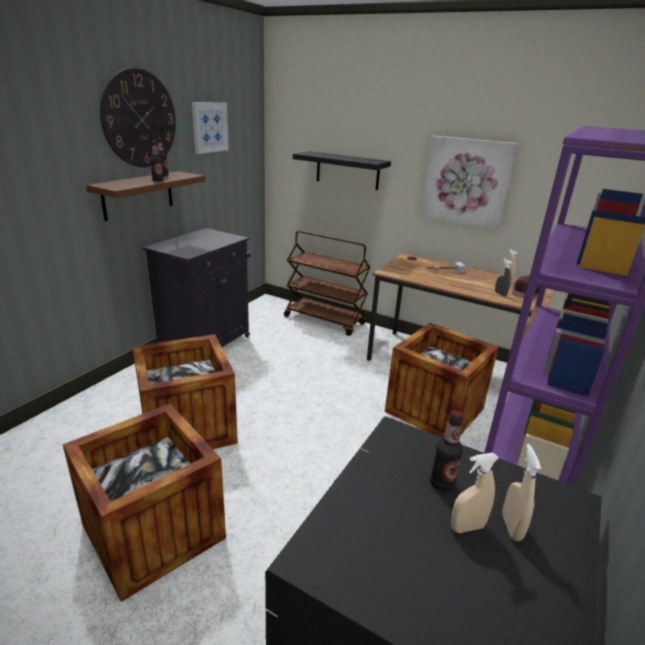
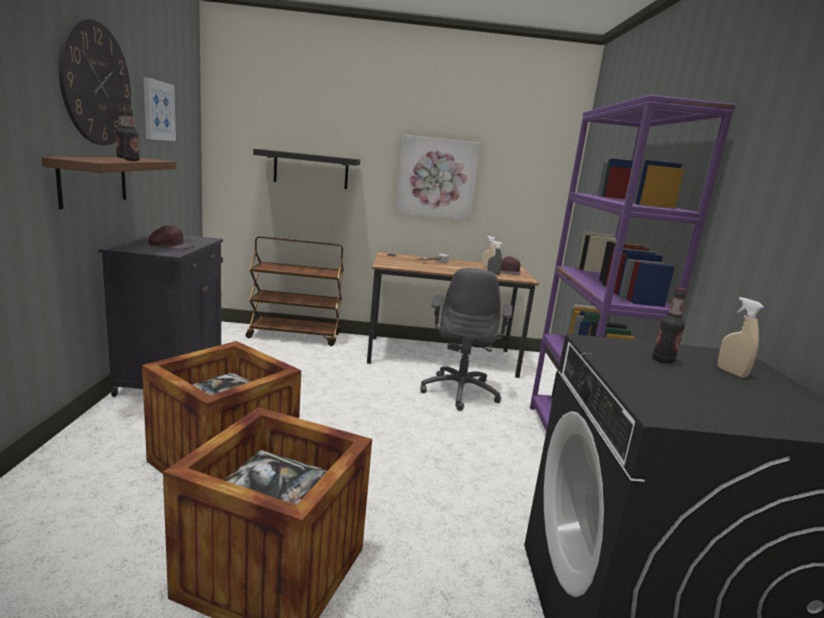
camera: 30 degrees left, 10 degrees down
(197, 245) = (170, 245): none -> brown cap
(434, 410) = (460, 392): crate -> grey office chair
(467, 527) = (712, 377): beige spray bottle -> none

